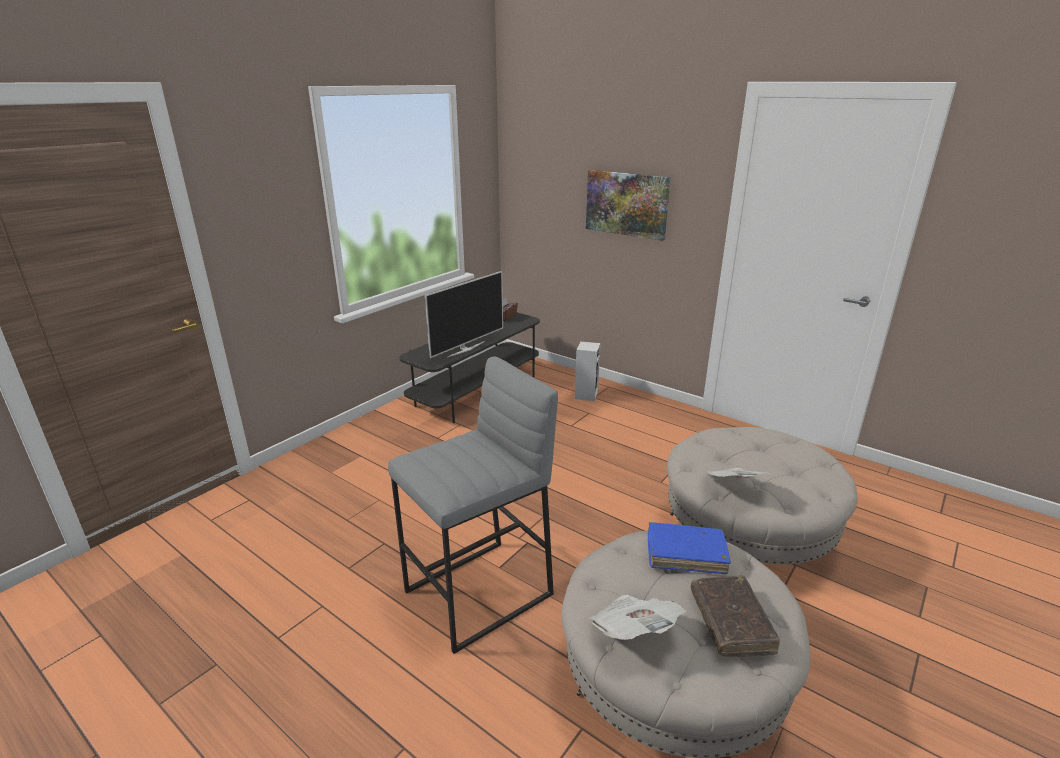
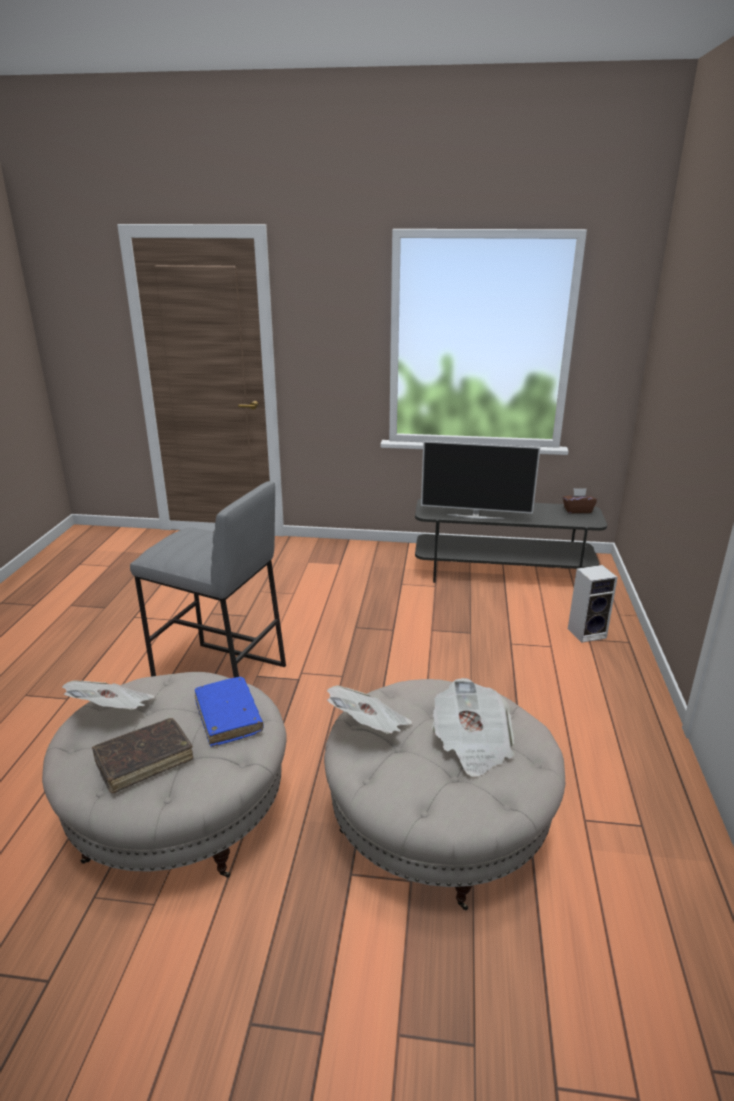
camera: 60 degrees right, 0 degrees up
(627, 204) = (698, 404): picture -> none
(771, 454) = (472, 745): none -> newspaper

